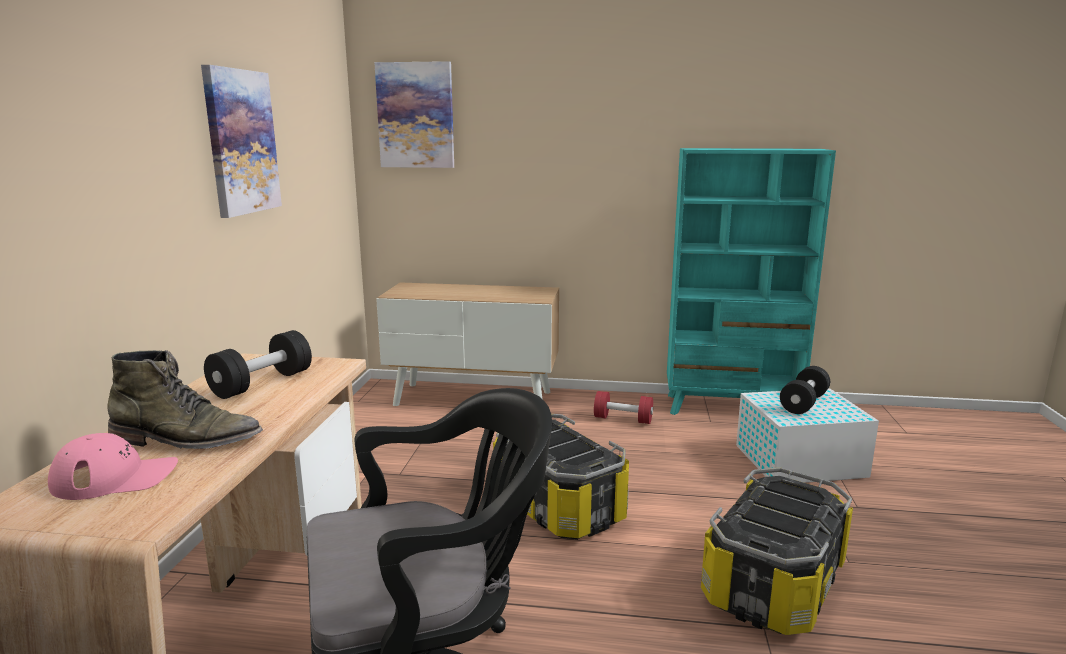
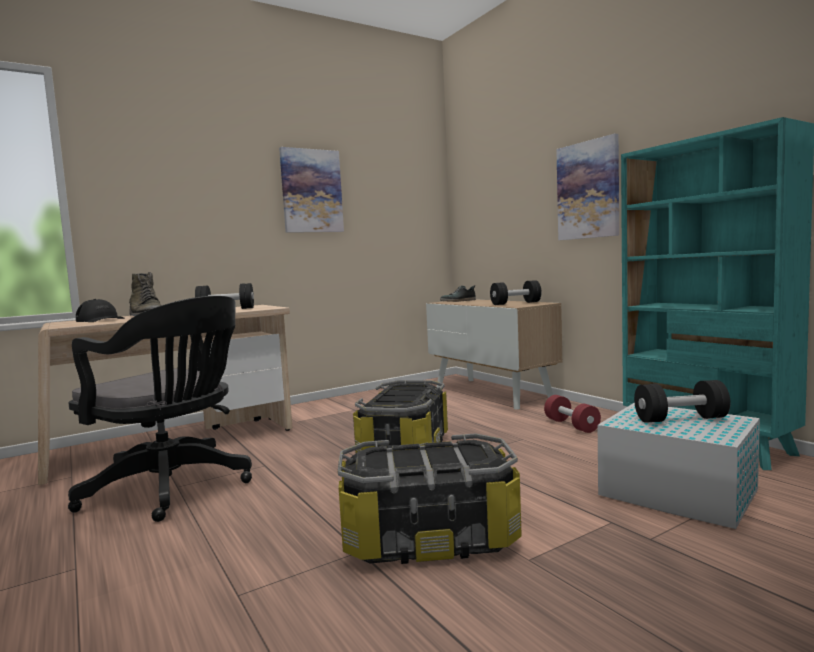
camera: 50 degrees right, 10 degrees down
(116, 477) = (100, 320): pink cap -> black cap
(411, 289) = (458, 301): none -> shoe
(416, 115) = (477, 172): picture -> picture (588, 190)
(515, 292) = (515, 303): none -> black dumbbell

